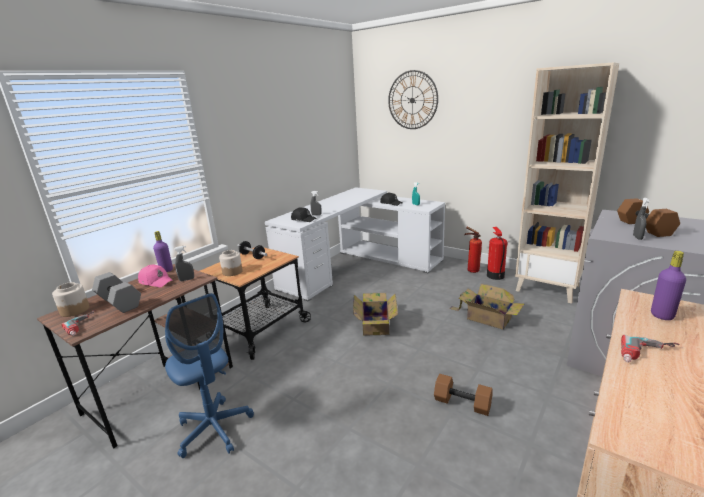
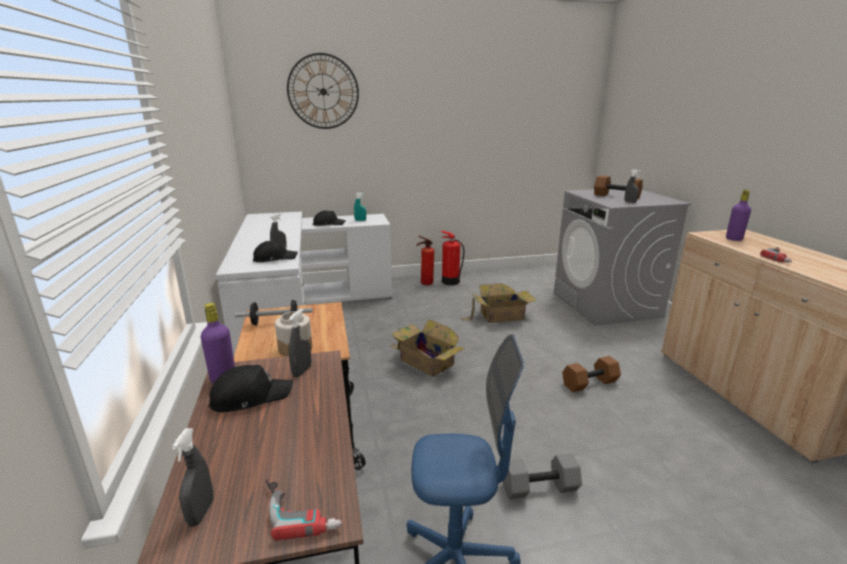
camera: 50 degrees left, 0 degrees up
(74, 310) = (201, 513): jar -> grey spray bottle
(120, 302) = (269, 448): grey dumbbell -> grey dumbbell (539, 487)
(156, 281) = (250, 396): pink cap -> black cap
(548, 288) = (500, 278): beige bookcase -> none

